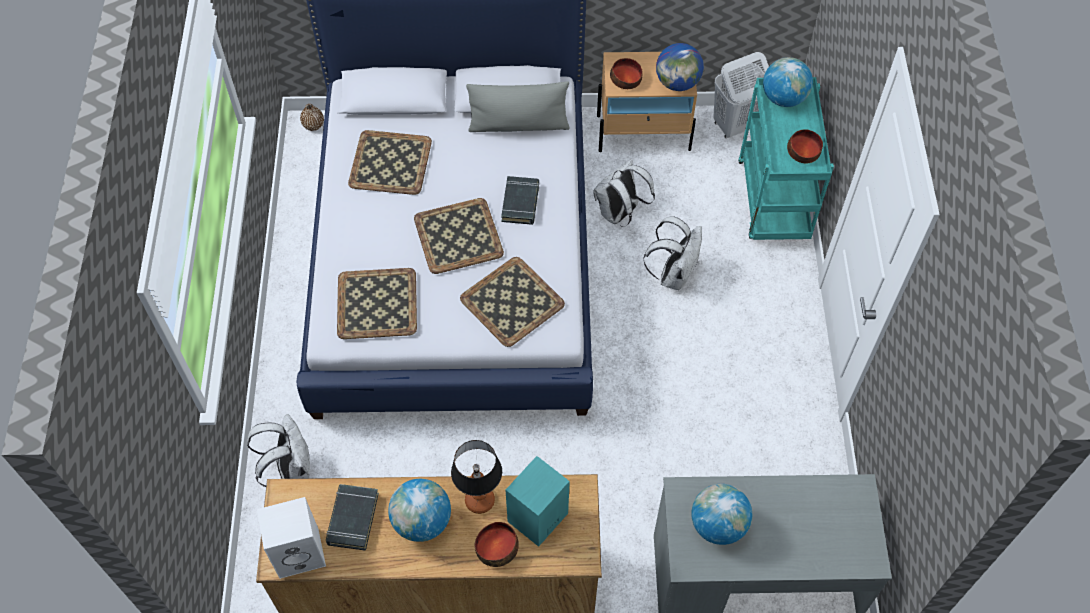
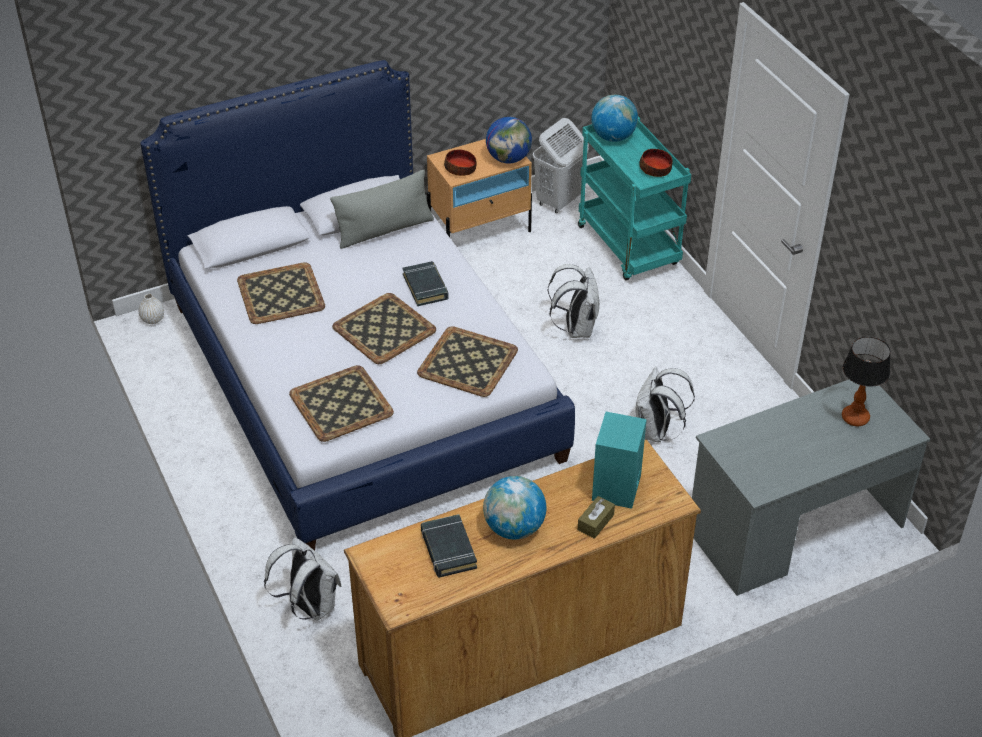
camera: 25 degrees left, 15 degrees down
(300, 551) = (415, 592): white speaker -> none
(313, 125) = (153, 319): brown vase -> white vase
(479, 501) = (556, 494): table lamp -> table lamp (855, 418)
(497, 547) = (595, 522): bowl -> brown tissue box
(619, 214) = (497, 298): white backpack -> white backpack (656, 432)
(718, 525) = (765, 452): globe -> none

